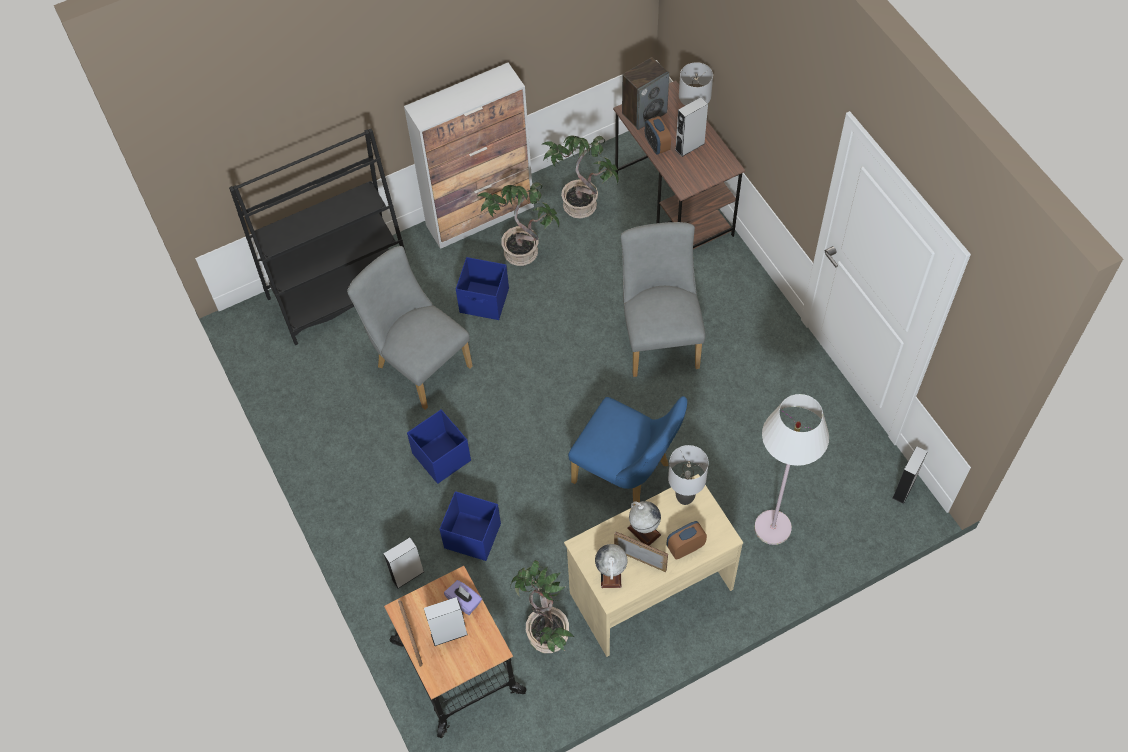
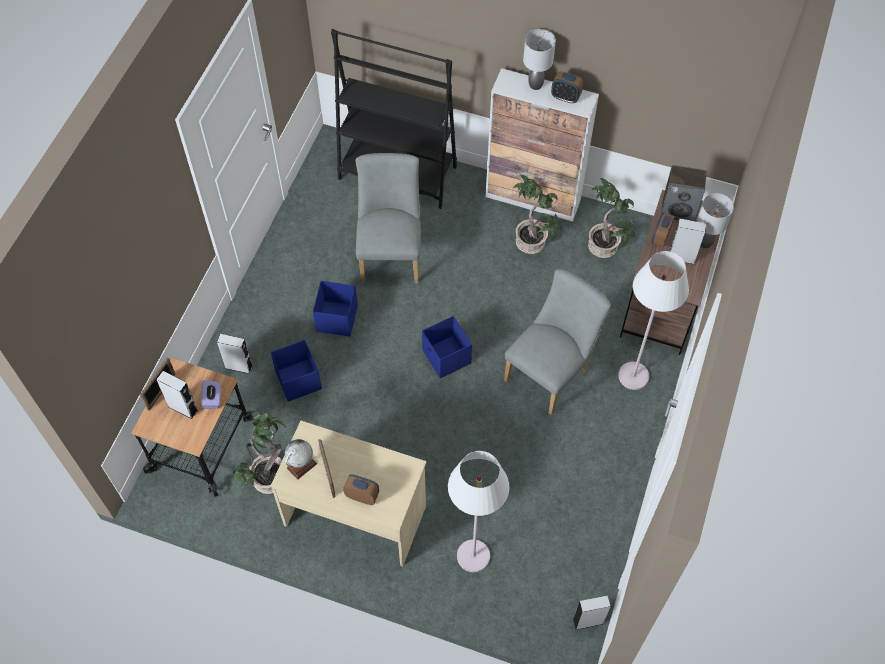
camera: 45 degrees right, 0 degrees up
(485, 301) = (472, 252): blue storage box -> blue storage box (446, 357)
(486, 86) = (565, 97): none -> alarm clock
(627, 476) = (426, 435): blue chair -> none
(644, 531) = (351, 461): globe -> none
(684, 498) = (399, 467): grey table lamp -> grey table lamp (535, 85)
(721, 283) = (633, 376): none -> white floor lamp

